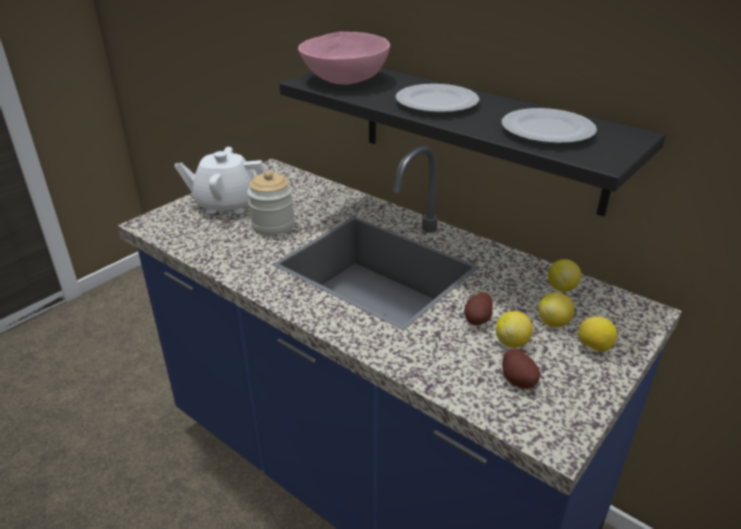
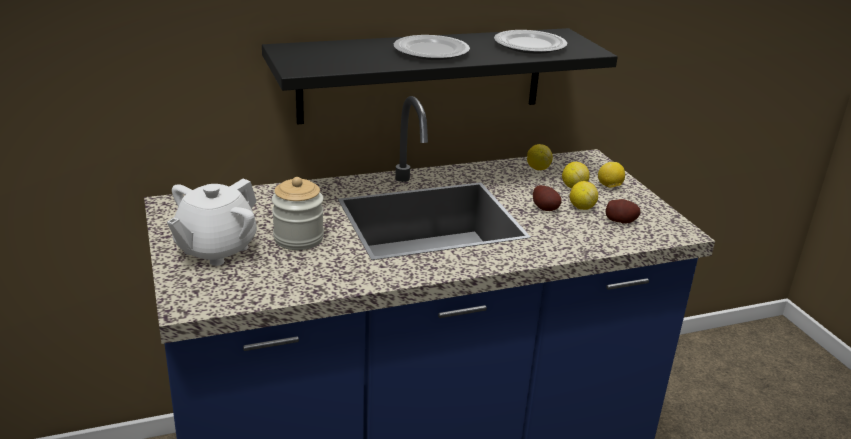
camera: 60 degrees left, 5 degrees down
(345, 79) = (319, 58): pink bowl -> none

